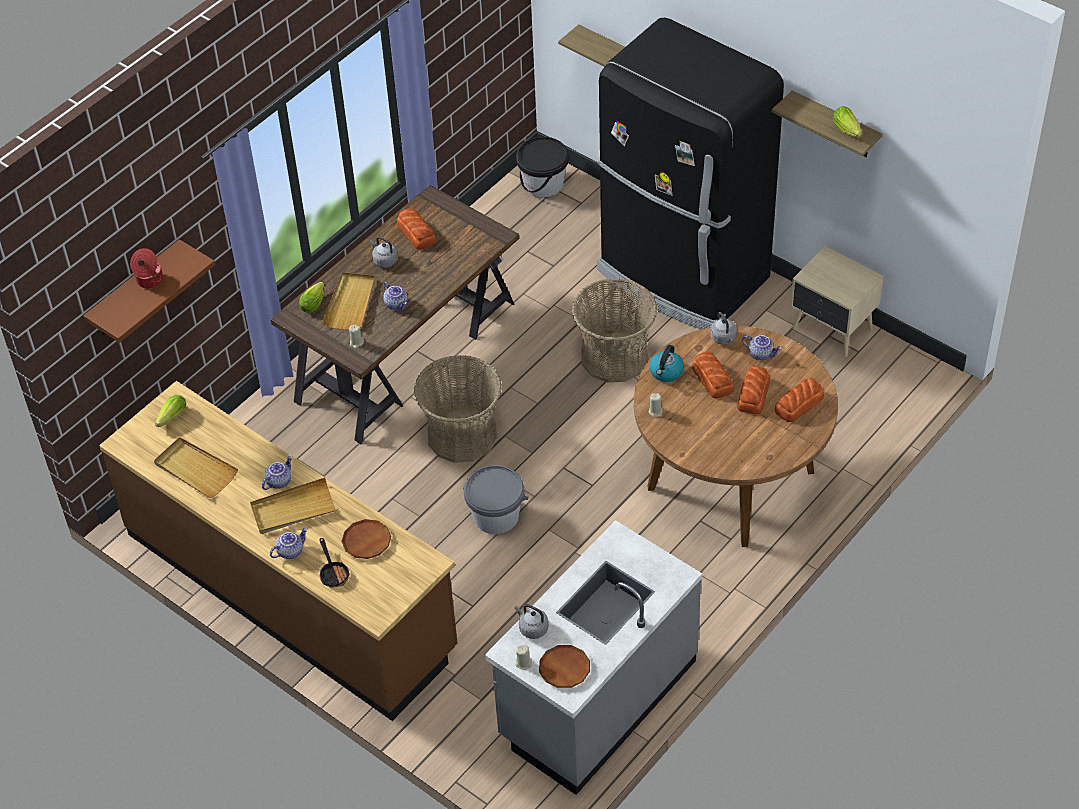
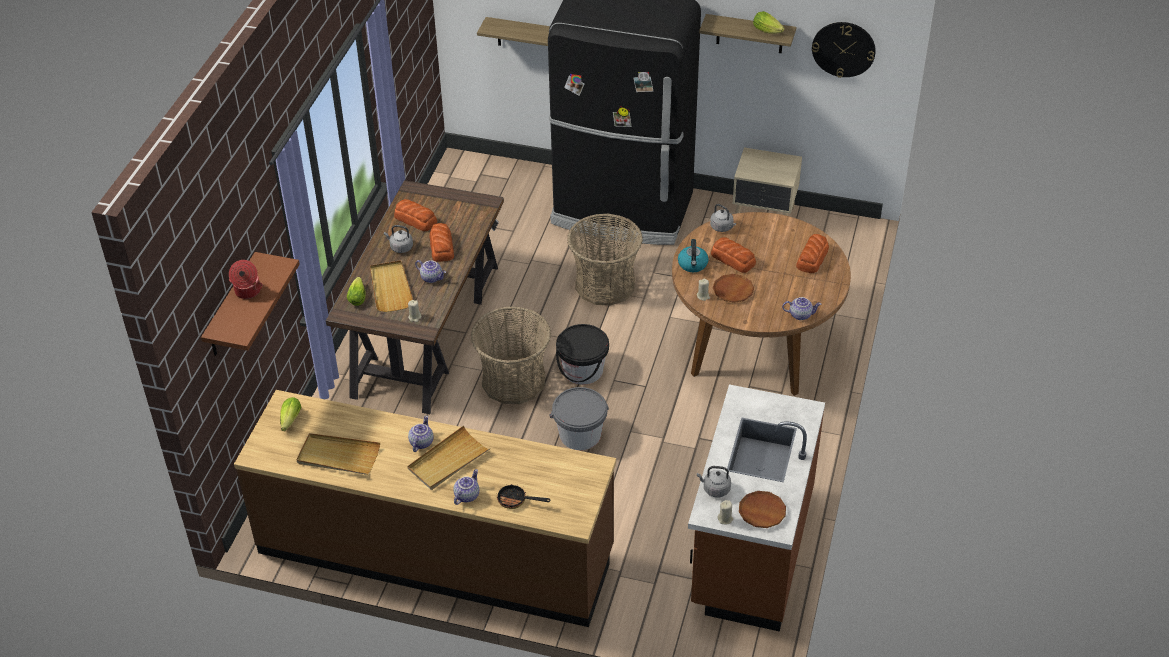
camera: 25 degrees left, 5 degrees down
(333, 573) = (516, 500): frying pan -> frying pan turned 150 degrees clockwise
(366, 541) = (530, 466): brown plate -> brown plate (733, 290)
(543, 183) = (468, 172): black bucket -> black bucket (583, 370)
(596, 699) = (750, 550): grey counter -> brown counter
(754, 394) = (772, 261): bread -> bread (442, 246)
(761, 353) = (759, 230): teapot -> teapot (800, 314)
(930, 173) = (843, 49): none -> wall clock

